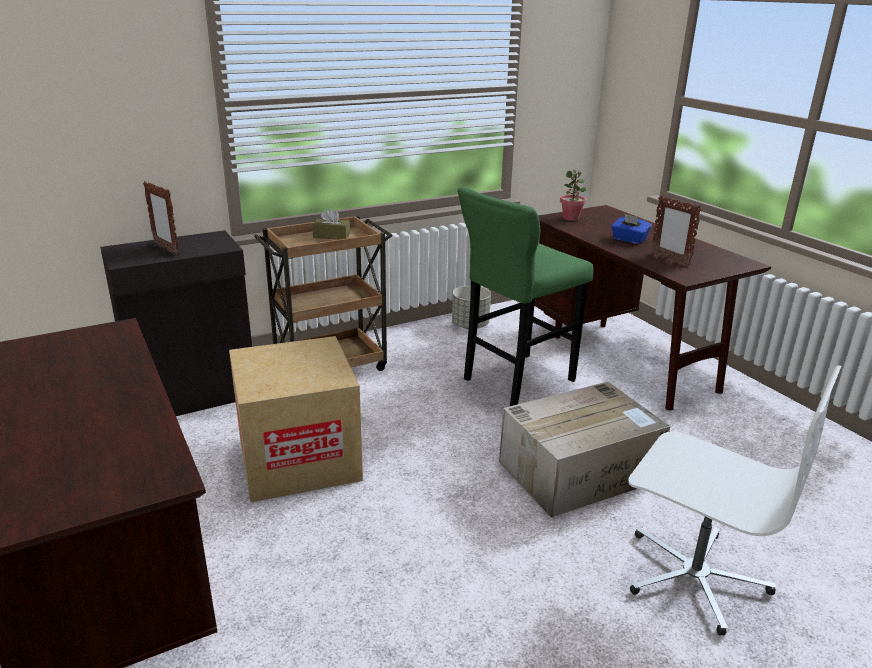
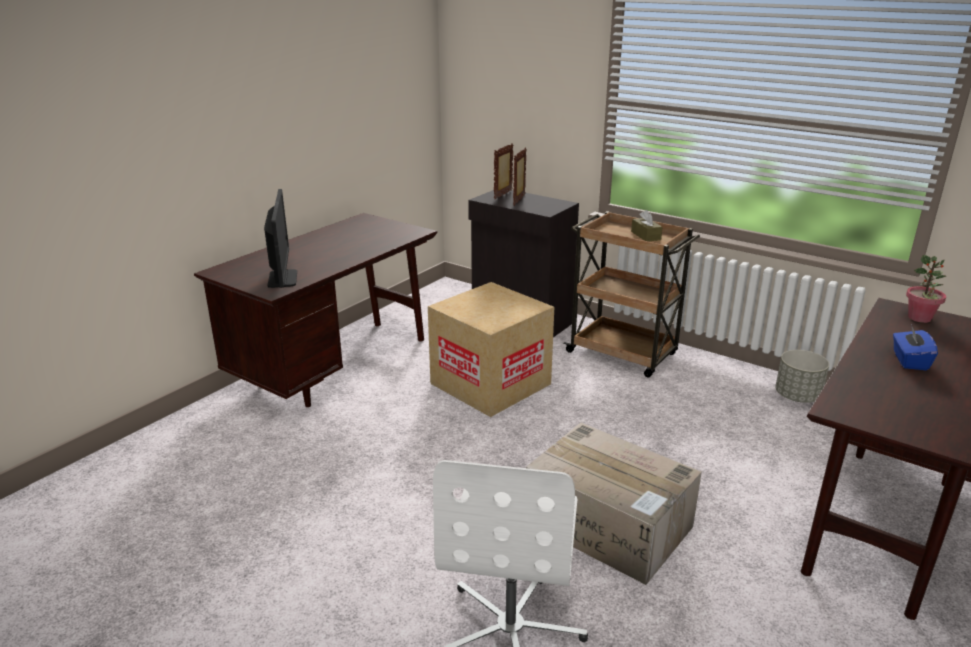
camera: 65 degrees right, 0 degrees up
(128, 463) = (282, 278): none -> monitor
(515, 382) = (722, 451): green stool -> none
(670, 259) = (886, 394): picture frame -> picture frame (503, 195)

